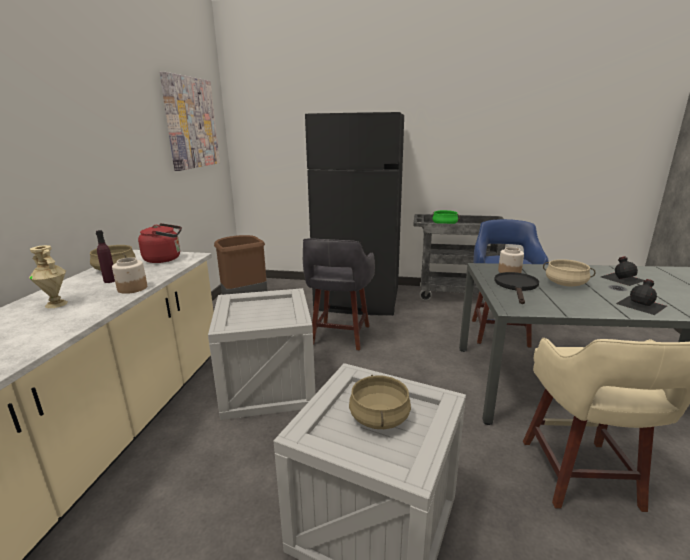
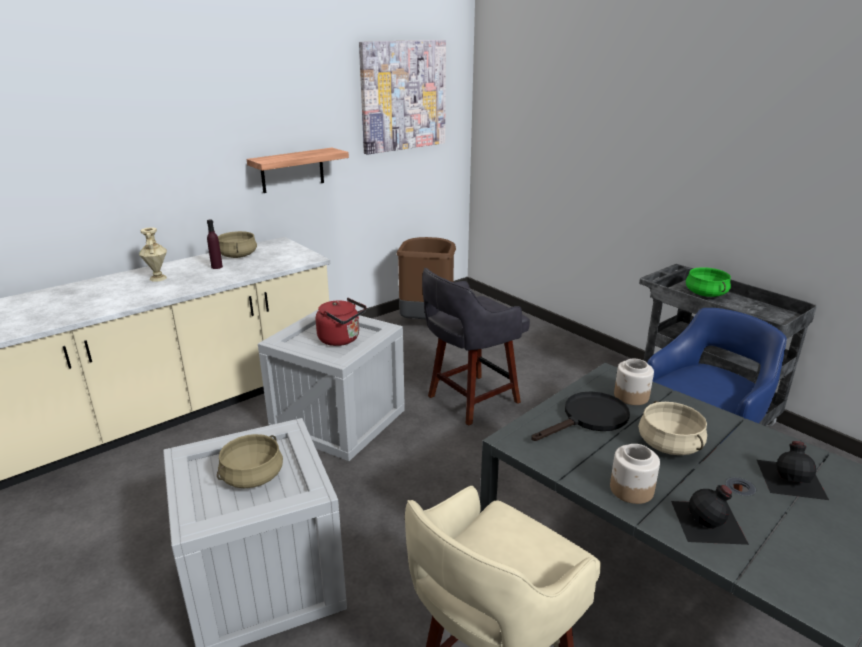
camera: 40 degrees right, 5 degrees up
(129, 185) = (292, 170): none -> shelf
(132, 288) = (216, 280): jar -> jar (631, 490)
(165, 259) = (286, 255): red kettle -> red kettle (341, 339)
(358, 298) = (560, 362): black fridge -> none

